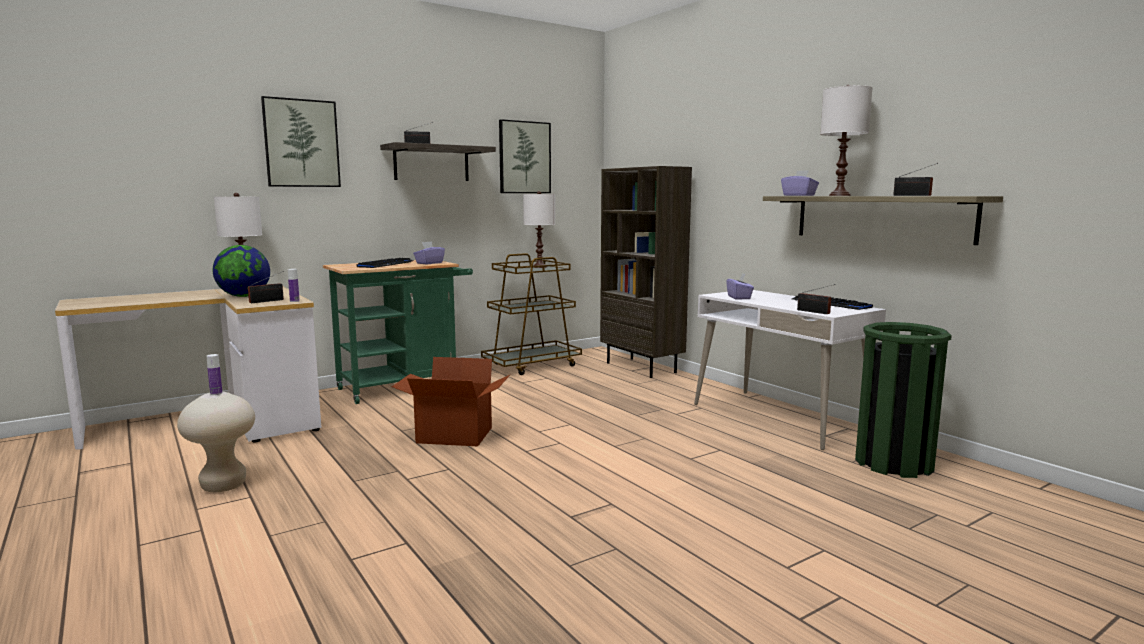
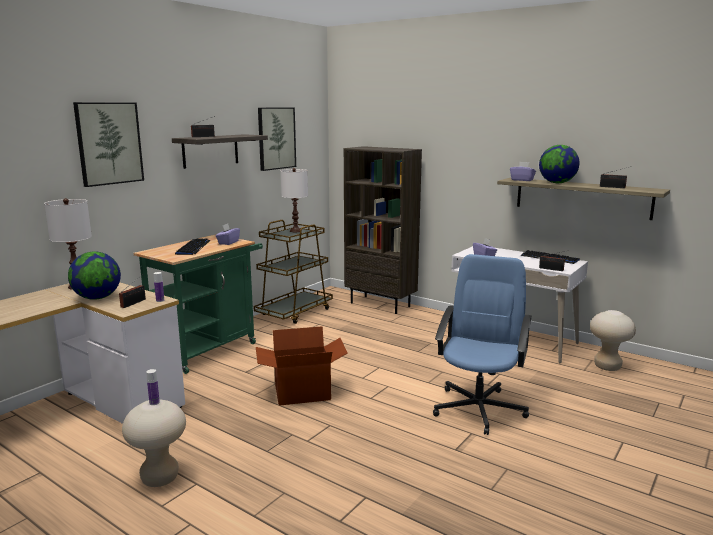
camera: 20 degrees left, 5 degrees up
(651, 480) = (479, 408): none -> blue office chair
(840, 195) = (557, 183): white table lamp -> globe
(894, 463) = (607, 367): green trash can -> beige stool

